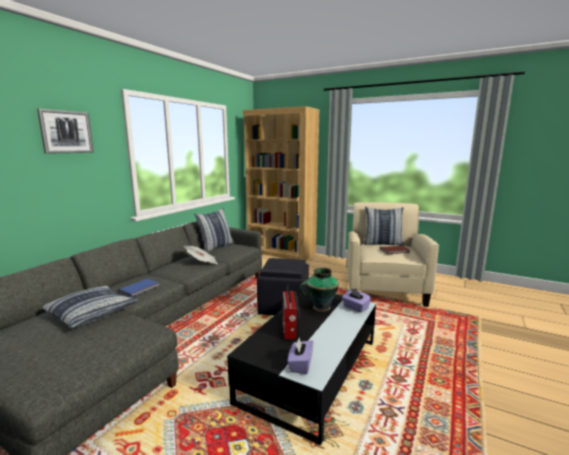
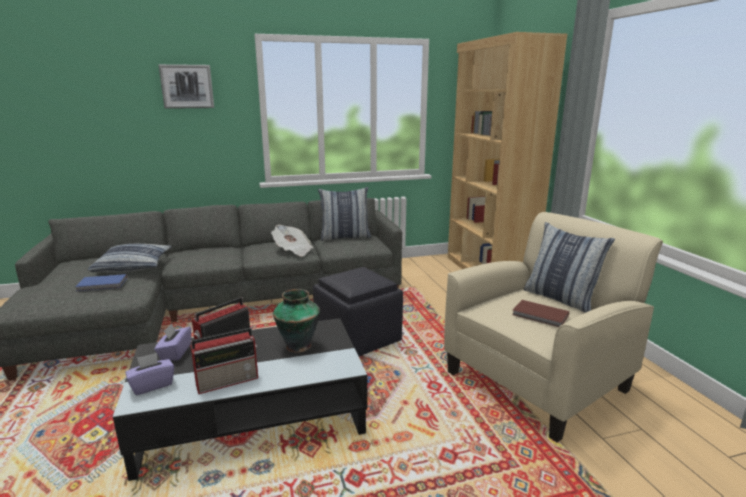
camera: 45 degrees right, 5 degrees up
(140, 289) = (196, 258): blue book -> blue book (102, 284)
(332, 338) = (228, 380): none -> radio
(355, 307) = (330, 365): purple tissue box -> purple tissue box (175, 352)

